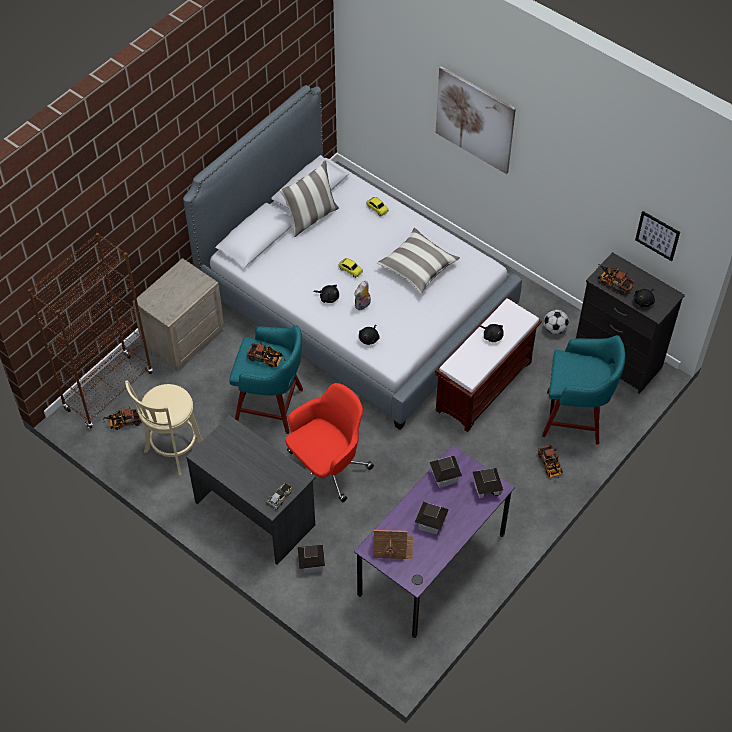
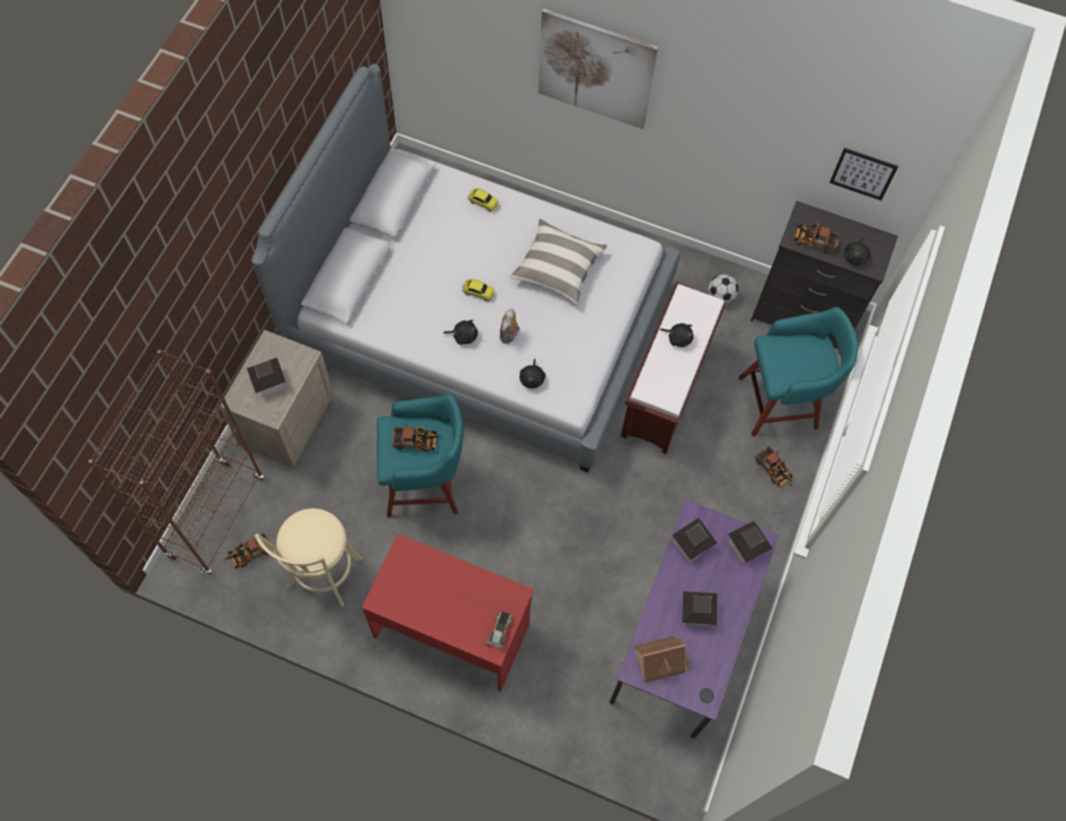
camera: 20 degrees left, 10 degrees up
(255, 512) = (452, 629): grey desk -> red desk
(310, 217) = (405, 233): pillow -> none
(311, 563) = (541, 677): toy house -> toy house (269, 383)
(327, 468) = (518, 545): red office chair -> none

